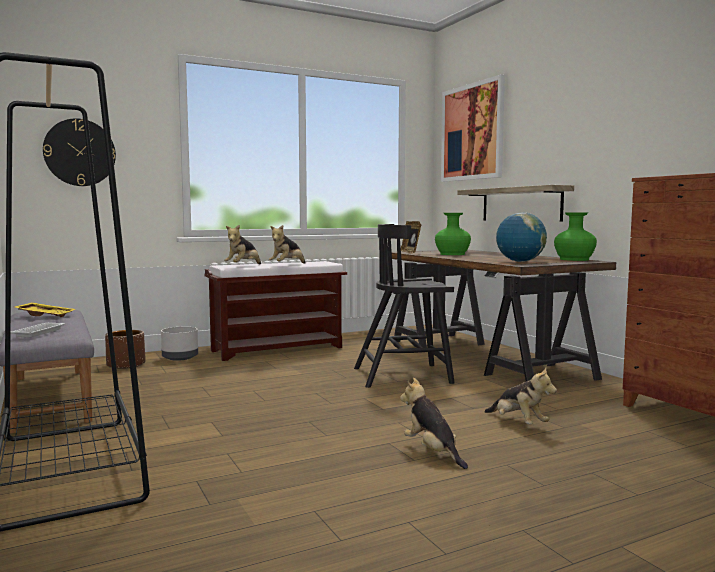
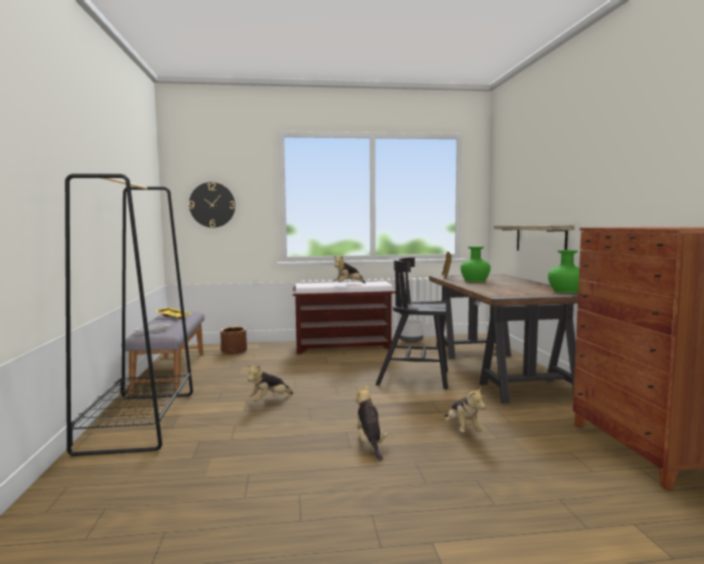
camera: 20 degrees right, 0 degrees up
(180, 357) = (272, 348): grey planter -> grey planter (411, 340)
(243, 266) = (315, 285): plush toy -> plush toy (269, 400)
(472, 132) = (511, 175): picture -> none
(520, 261) = (508, 292): globe -> none

